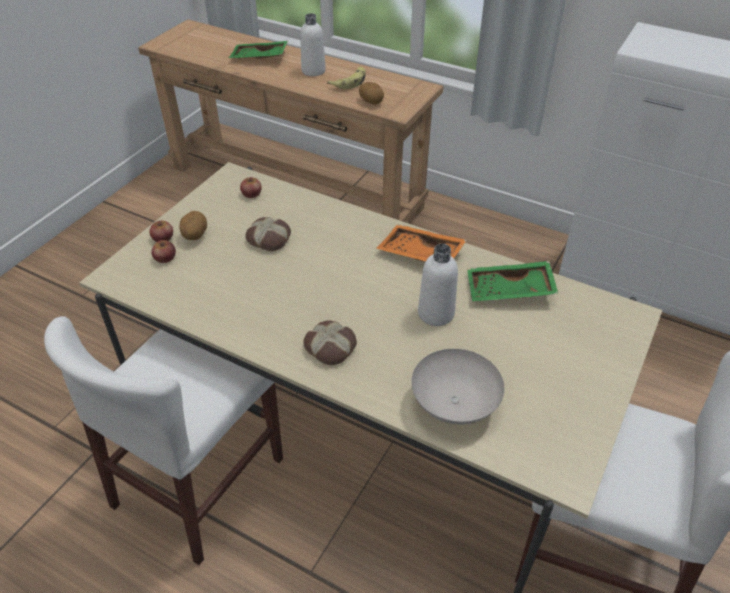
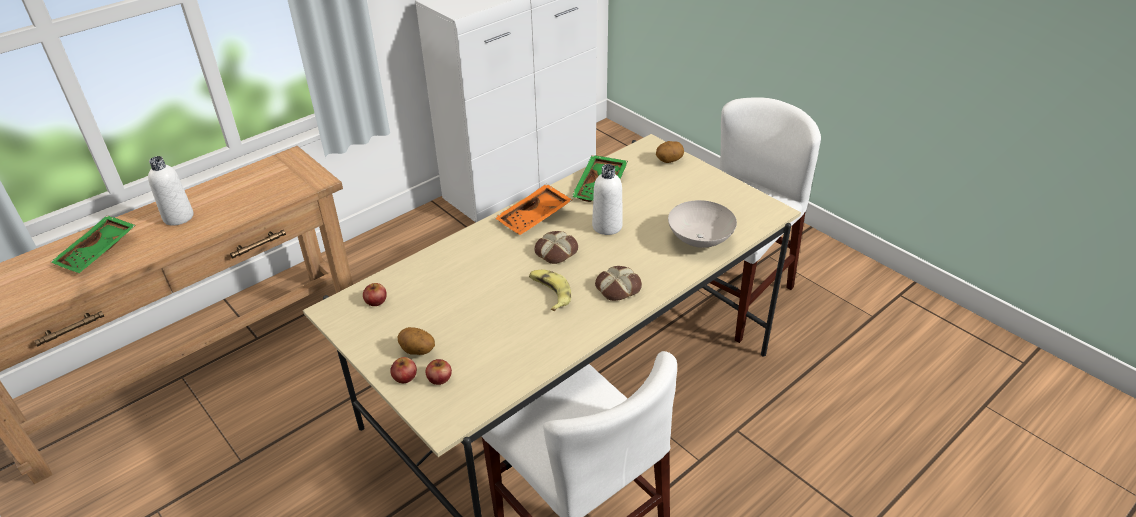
camera: 70 degrees left, 5 degrees down
(269, 238) = (456, 299): bread -> bread (555, 251)
(350, 82) = (230, 197): banana -> banana (549, 293)
(371, 102) = (283, 192): potato -> potato (669, 160)

